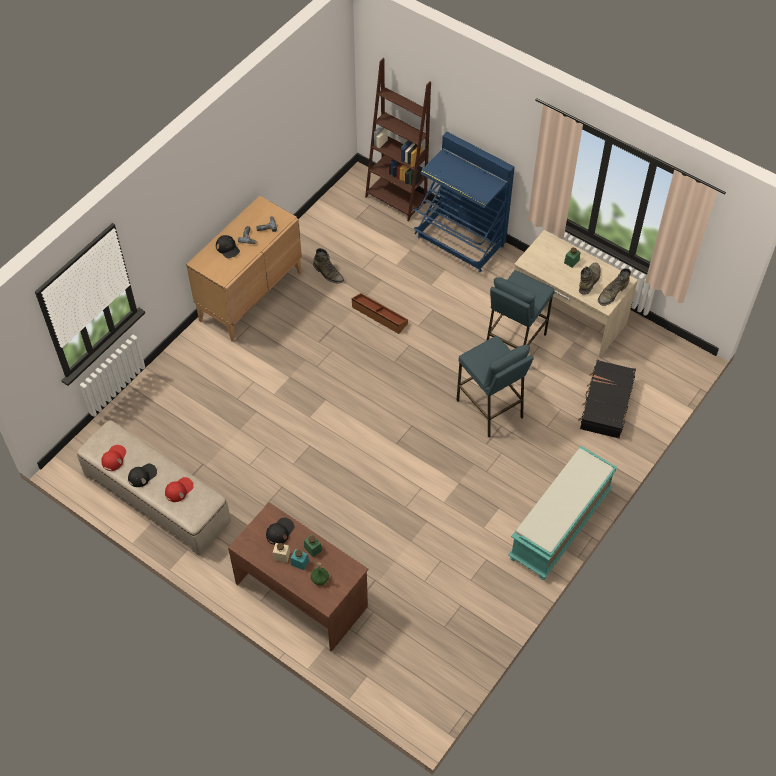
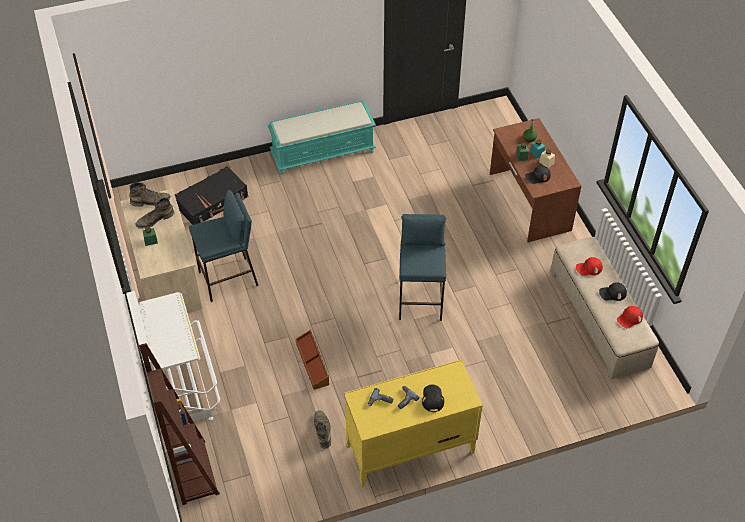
camera: 145 degrees left, 5 degrees down
(251, 296) = (409, 449): brown cabinet -> yellow cabinet
(458, 243) = (183, 390): blue shoe rack -> white shoe rack
(490, 409) = (296, 243): blue stool -> blue stool (420, 299)

